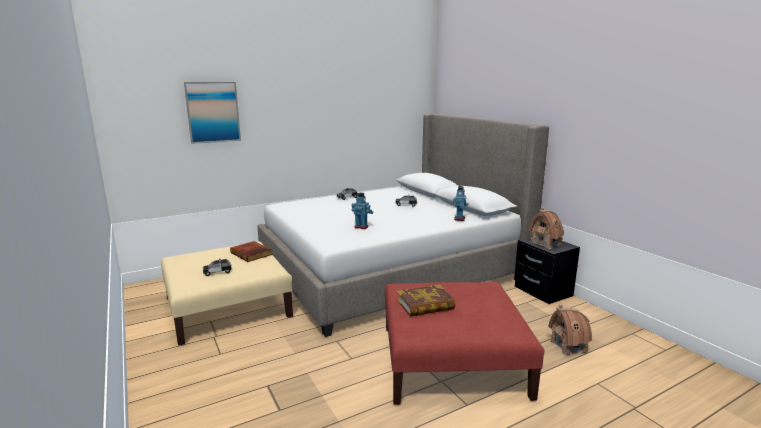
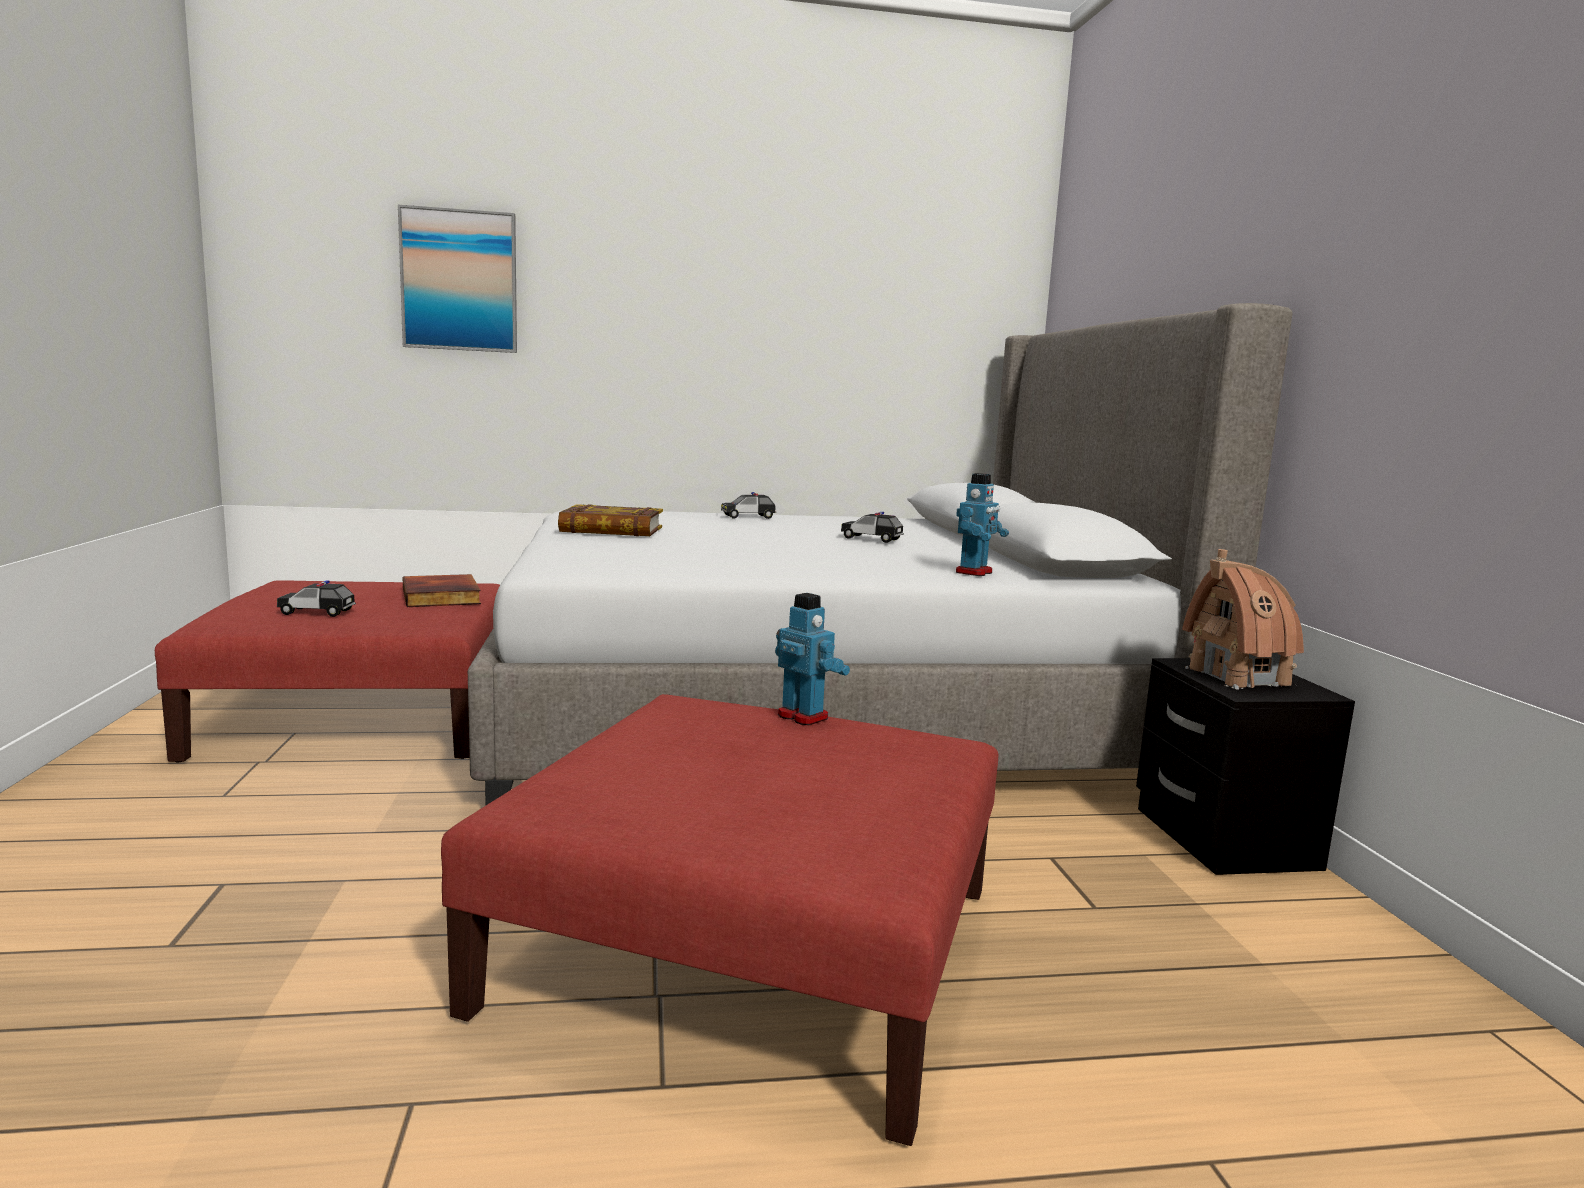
camera: 20 degrees right, 5 degrees down
(228, 307) = (363, 715): beige ottoman -> red ottoman
(361, 227) = (683, 554): toy robot -> toy robot (803, 716)
(425, 305) = (681, 748): book -> book (611, 530)
(568, 346) = (1188, 1009): toy house -> none

